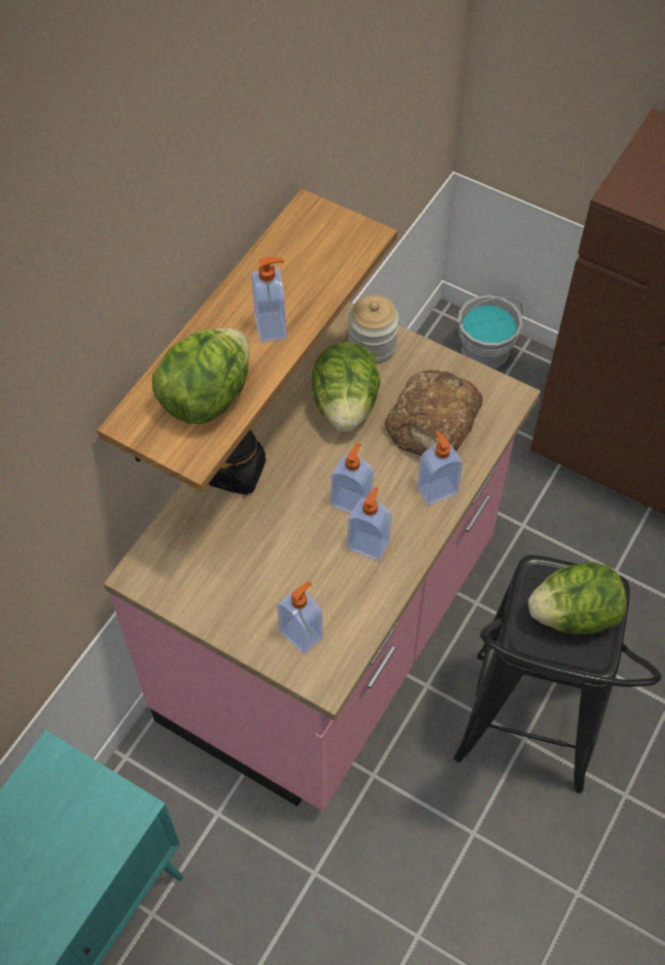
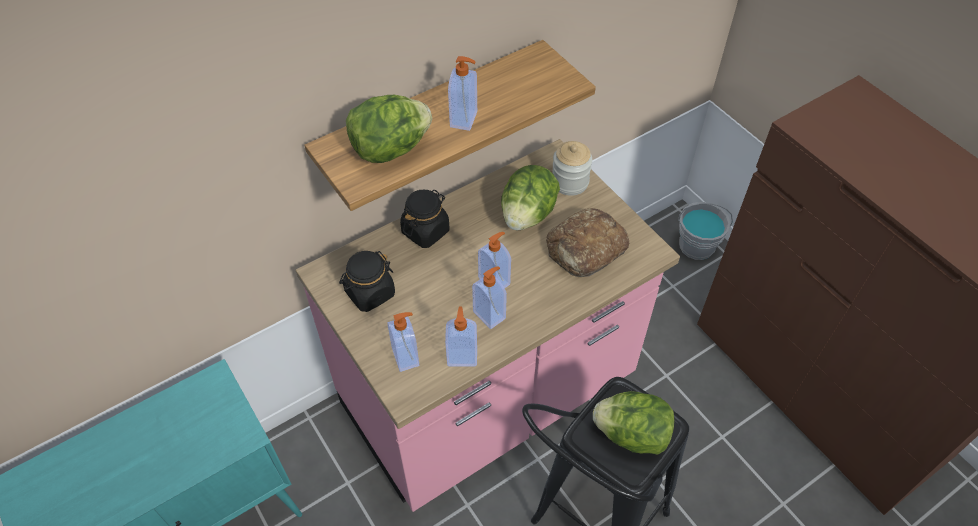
camera: 25 degrees right, 5 degrees down
(213, 576) = (370, 293): none -> black jar
(436, 489) = (561, 296): soap dispenser -> soap dispenser (462, 356)

